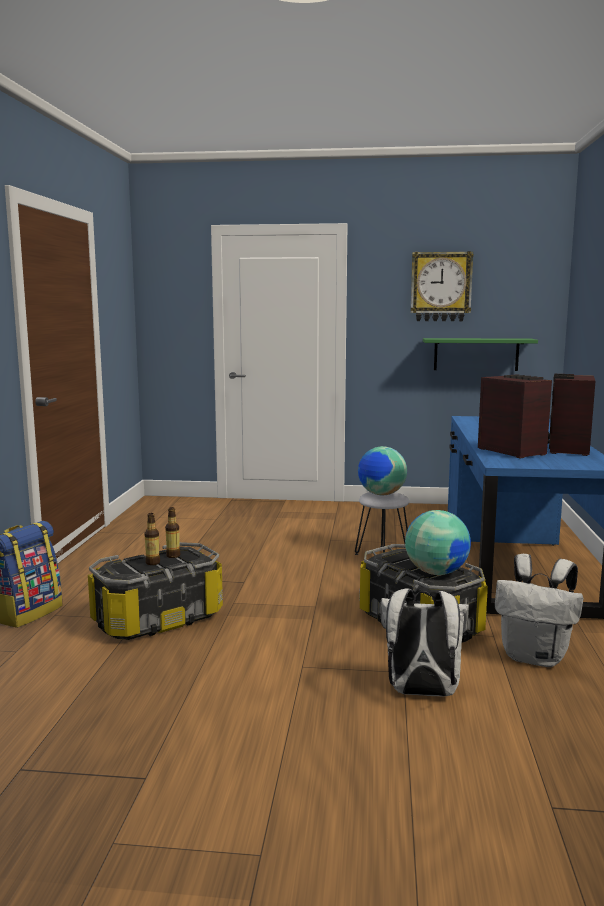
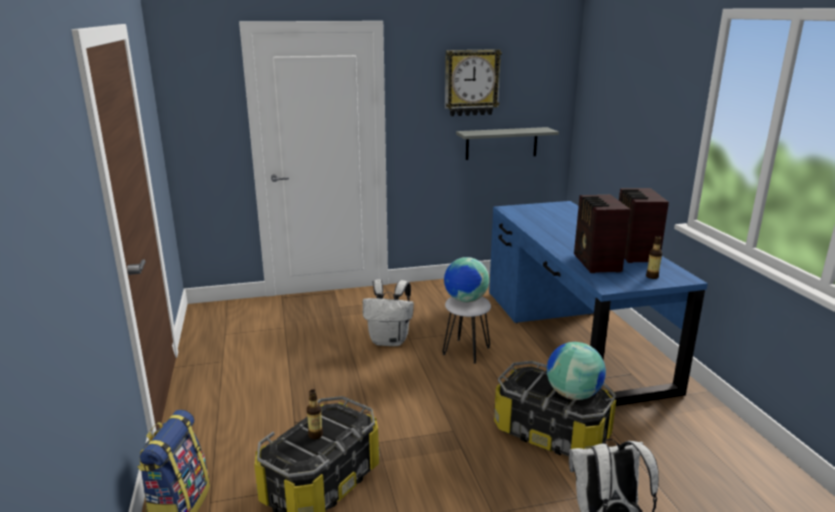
camera: 20 degrees left, 10 degrees up
(173, 556) = (327, 419): bottle -> bottle (652, 276)
(476, 354) = (501, 143): green shelf -> grey shelf
(511, 451) = (596, 263): radio -> radio turned 135 degrees counterclockwise
(535, 657) = (659, 453): white backpack -> white backpack (390, 341)

